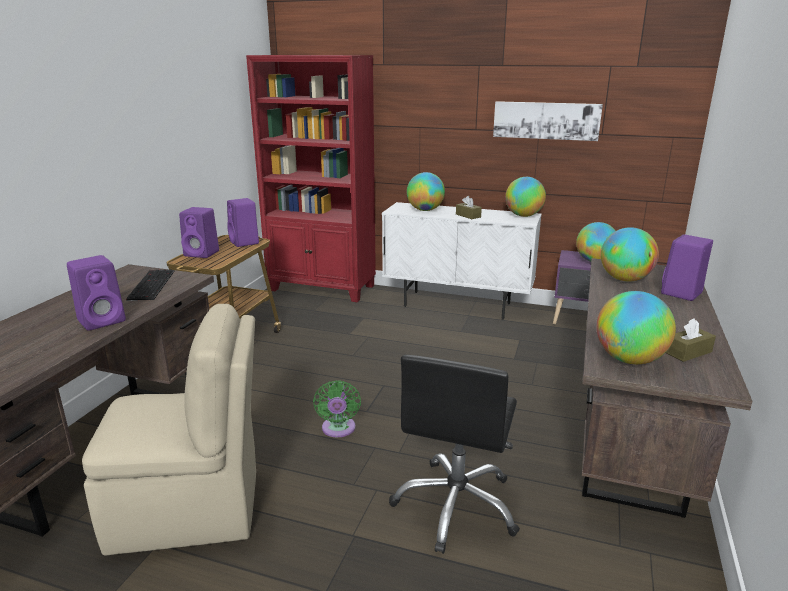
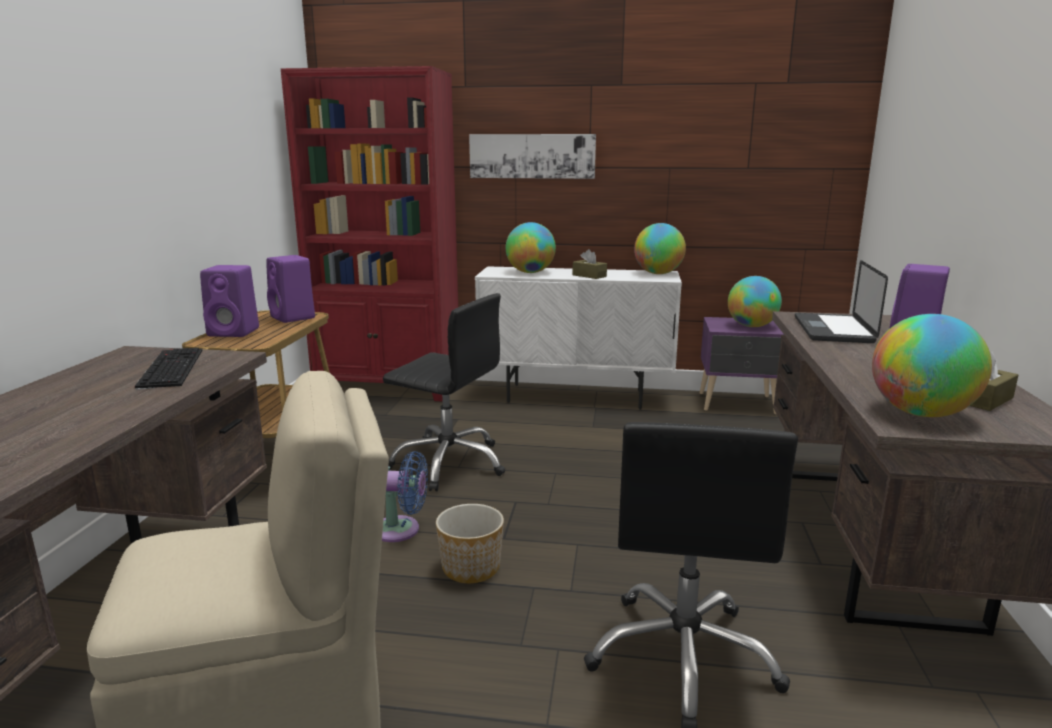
camera: 10 degrees left, 5 degrees down
(103, 320) = (102, 417): purple speaker -> none
(300, 399) = (401, 530): none -> blue fan
(338, 429) = (471, 567): green fan -> planter
(347, 352) = (449, 463): none -> black office chair
(546, 120) = (679, 153): picture -> picture (532, 156)
(625, 279) = (833, 330): globe -> laptop

